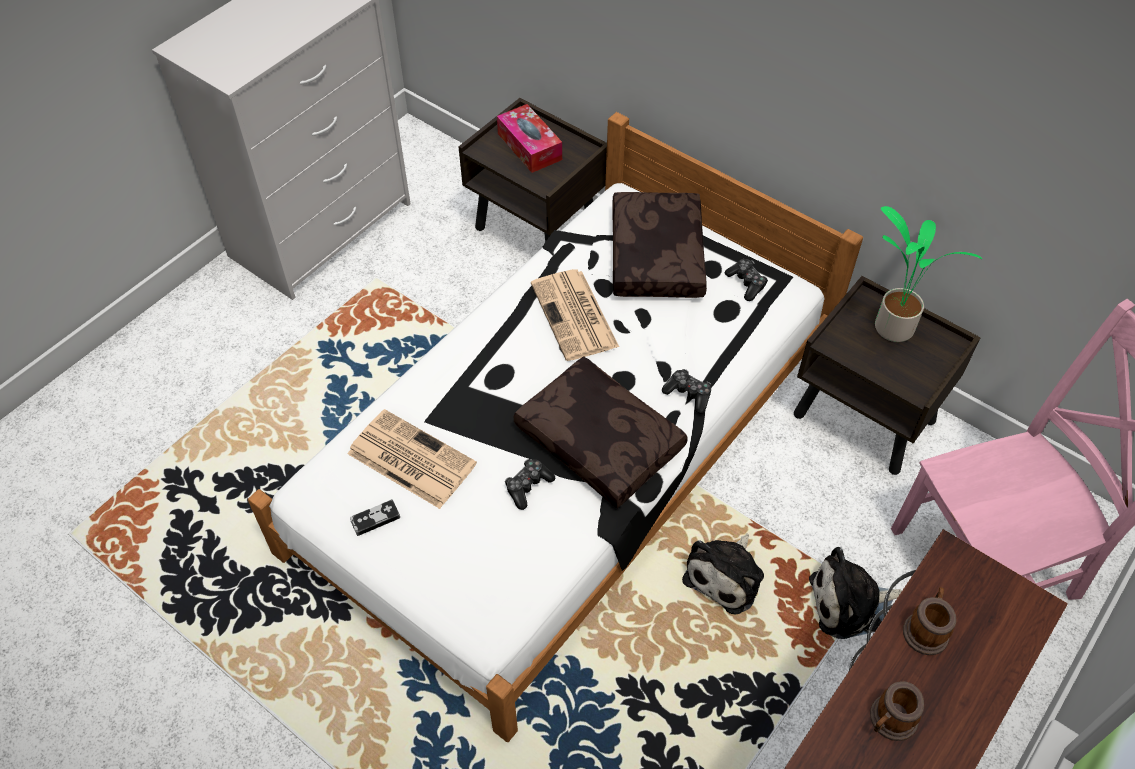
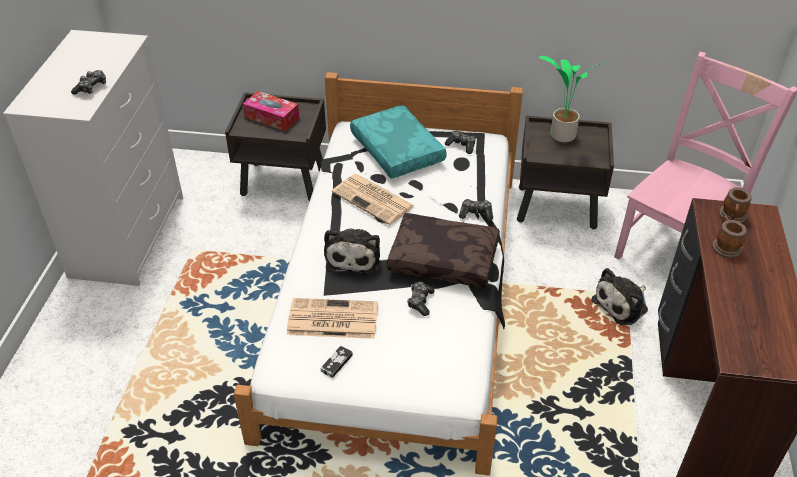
camera: 30 degrees left, 10 degrees down
(263, 49) = (91, 88): none -> game controller
(654, 255) = (395, 150): brown pillow -> turquoise pillow
(727, 575) = (545, 321): plush toy -> plush toy (353, 256)
(889, 721) = (745, 295): mug -> mug (732, 217)

